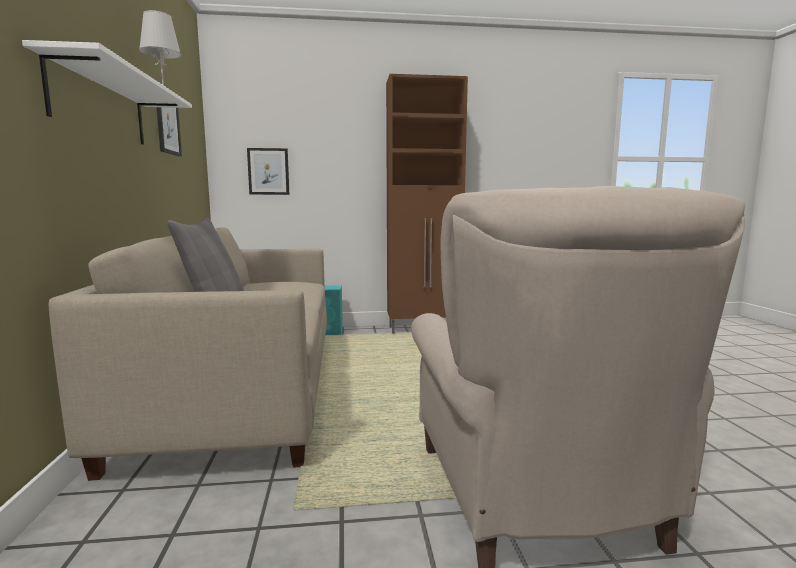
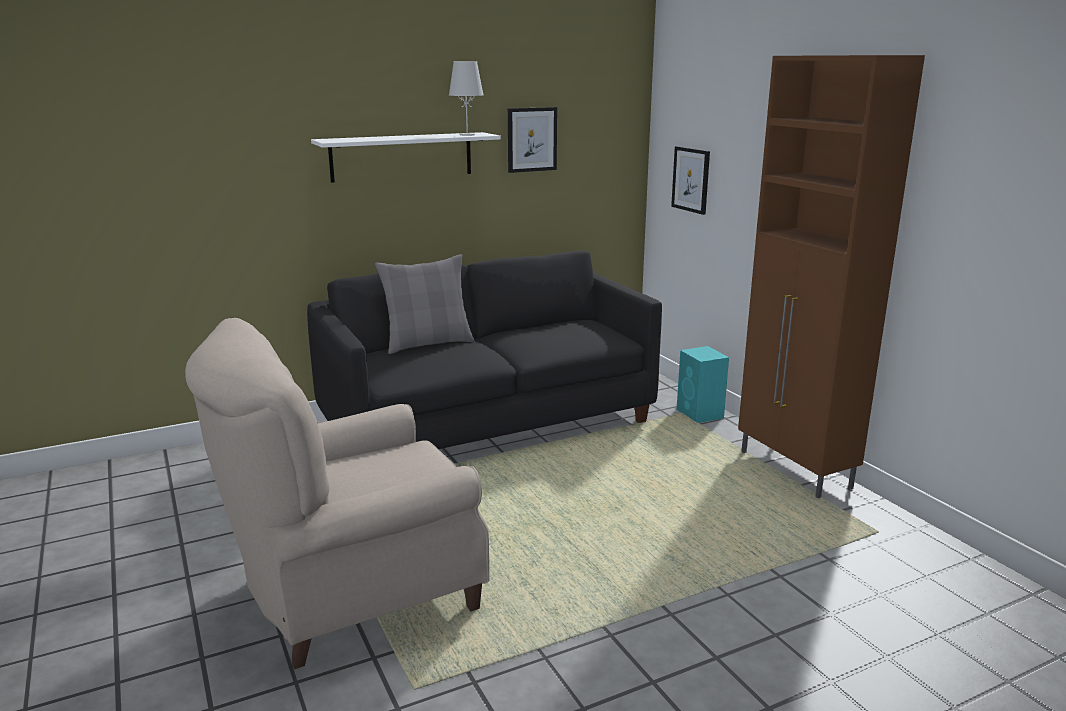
camera: 70 degrees right, 10 degrees up
(242, 391) = (488, 422): beige sofa -> black sofa

